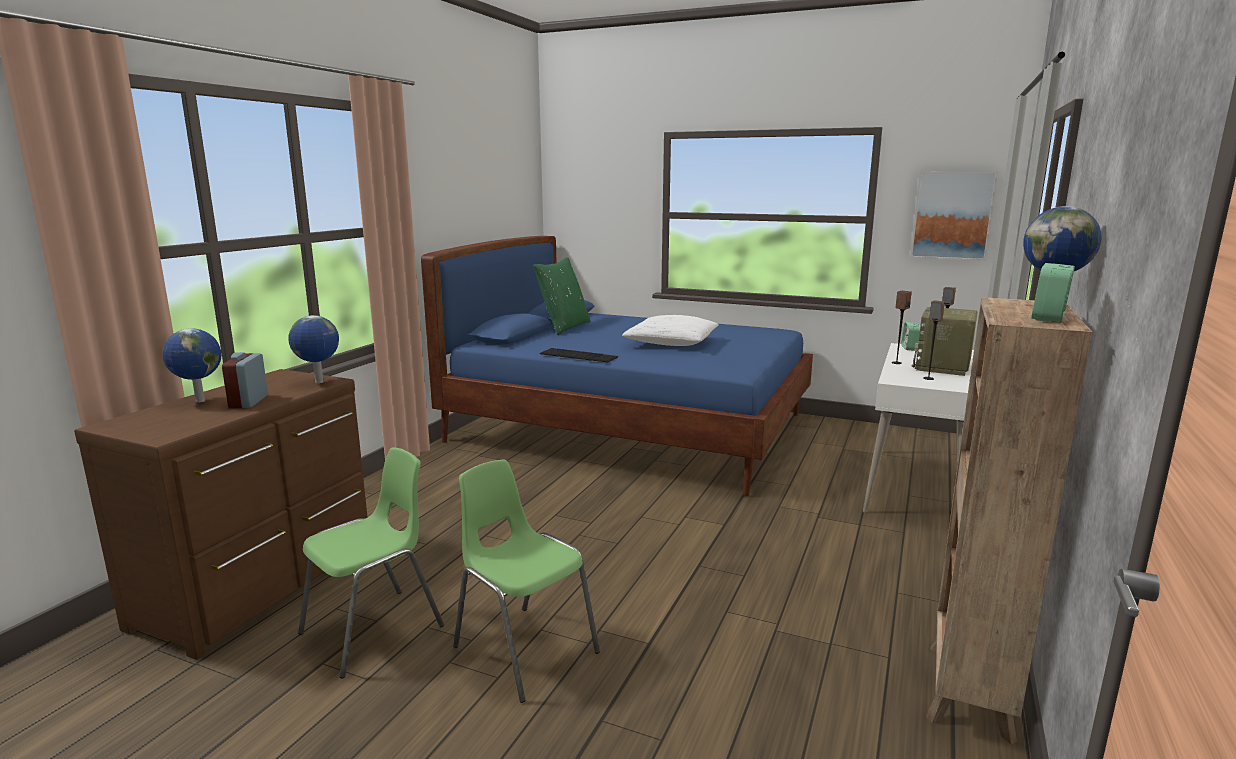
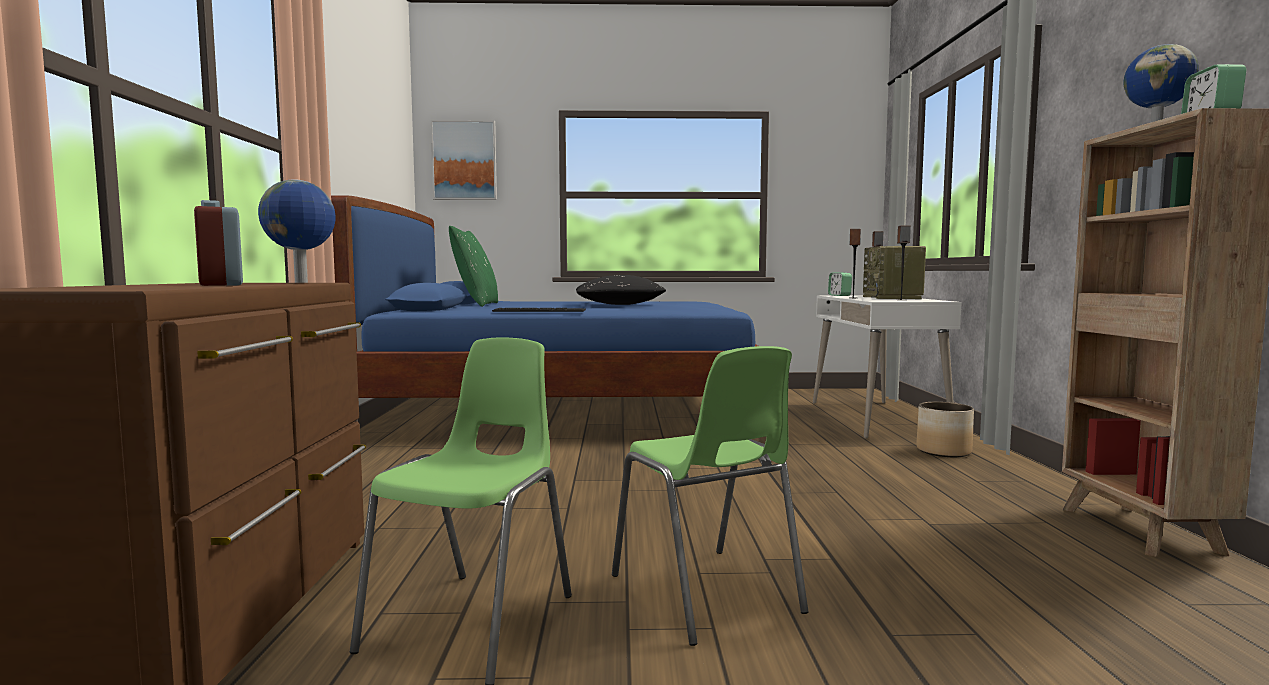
camera: 25 degrees left, 10 degrees down
(199, 401) = (121, 285): globe -> none
(524, 649) = (706, 594): green chair -> green chair turned 135 degrees counterclockwise
(671, 343) = (618, 304): white pillow -> black pillow
(921, 547) = (944, 451): none -> planter
(952, 215) = (832, 189): picture -> picture (464, 160)

